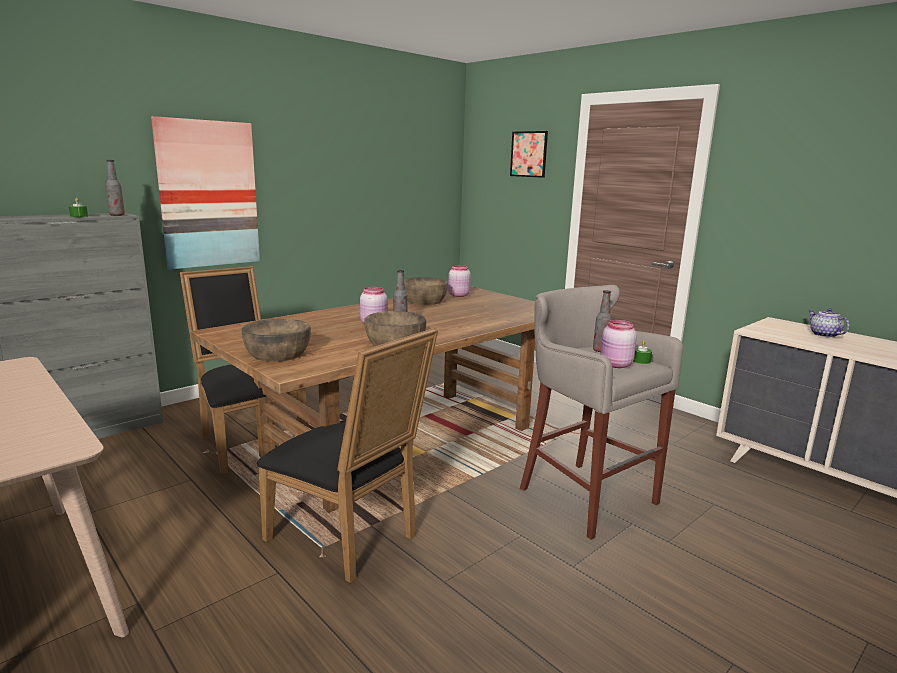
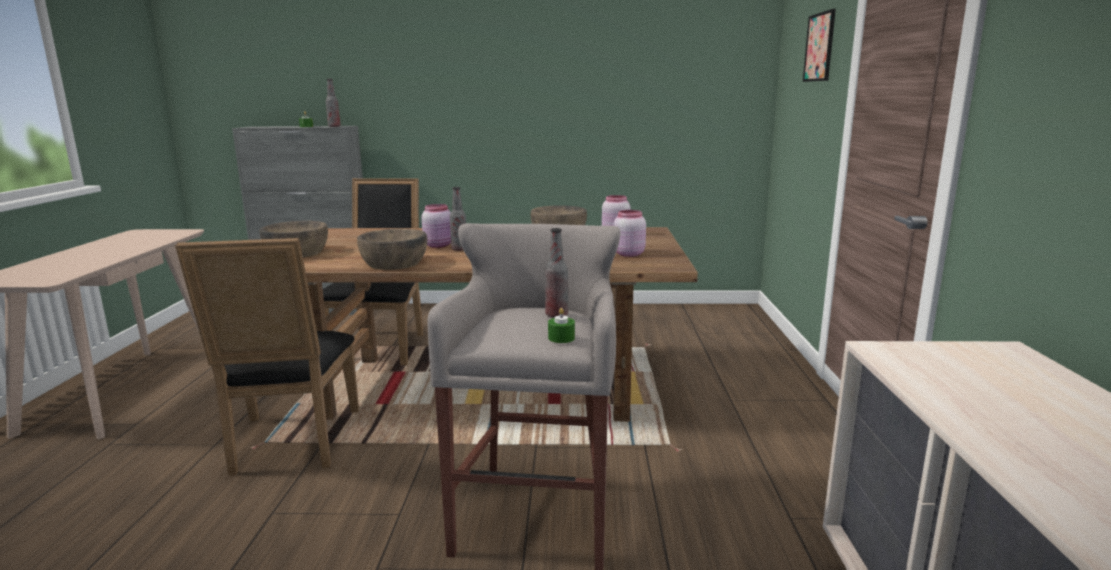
camera: 45 degrees right, 0 degrees up
(208, 194) = (431, 110): picture -> none
(615, 365) = (513, 332): pink jar -> pink jar (628, 254)
(823, 335) = (1032, 393): teapot -> none

